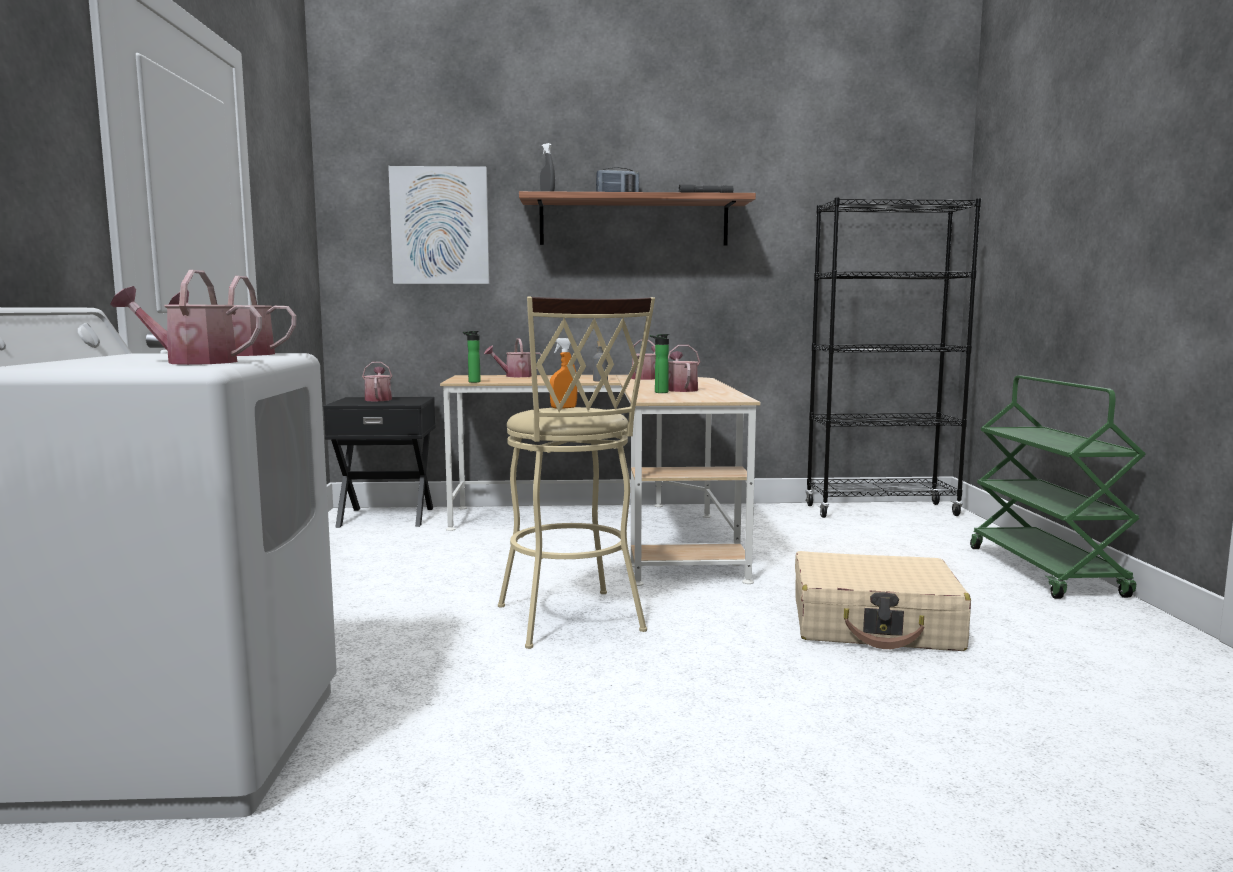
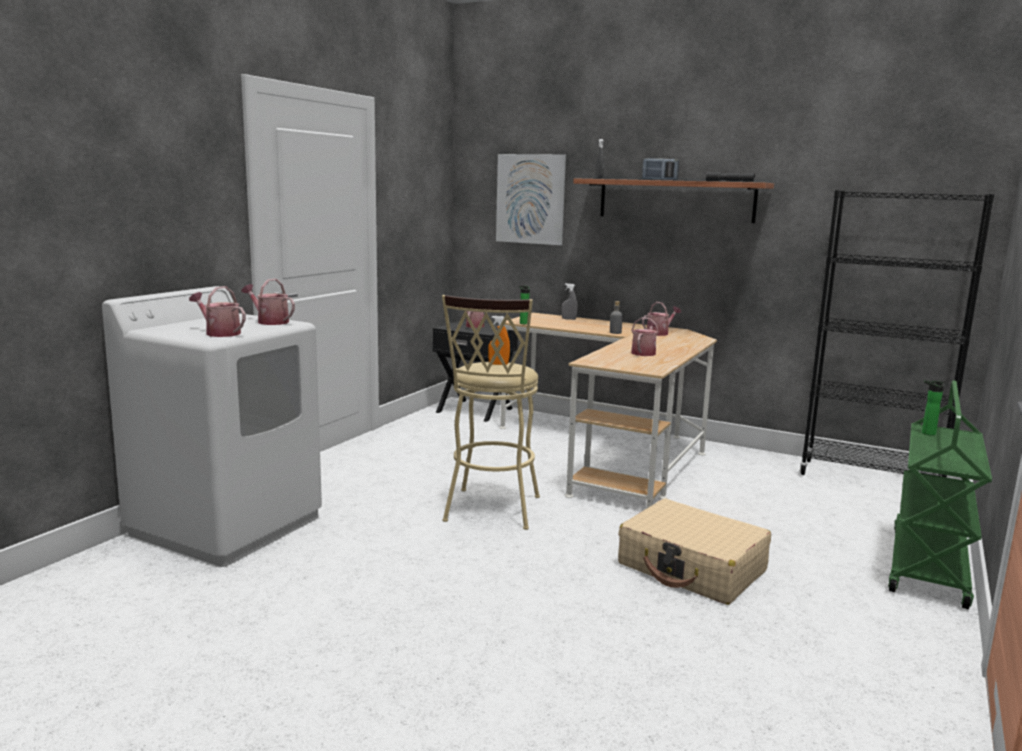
camera: 30 degrees right, 5 degrees up
(514, 376) = (569, 319): watering can -> grey spray bottle
(659, 392) = (617, 354): bottle -> bottle (926, 433)

